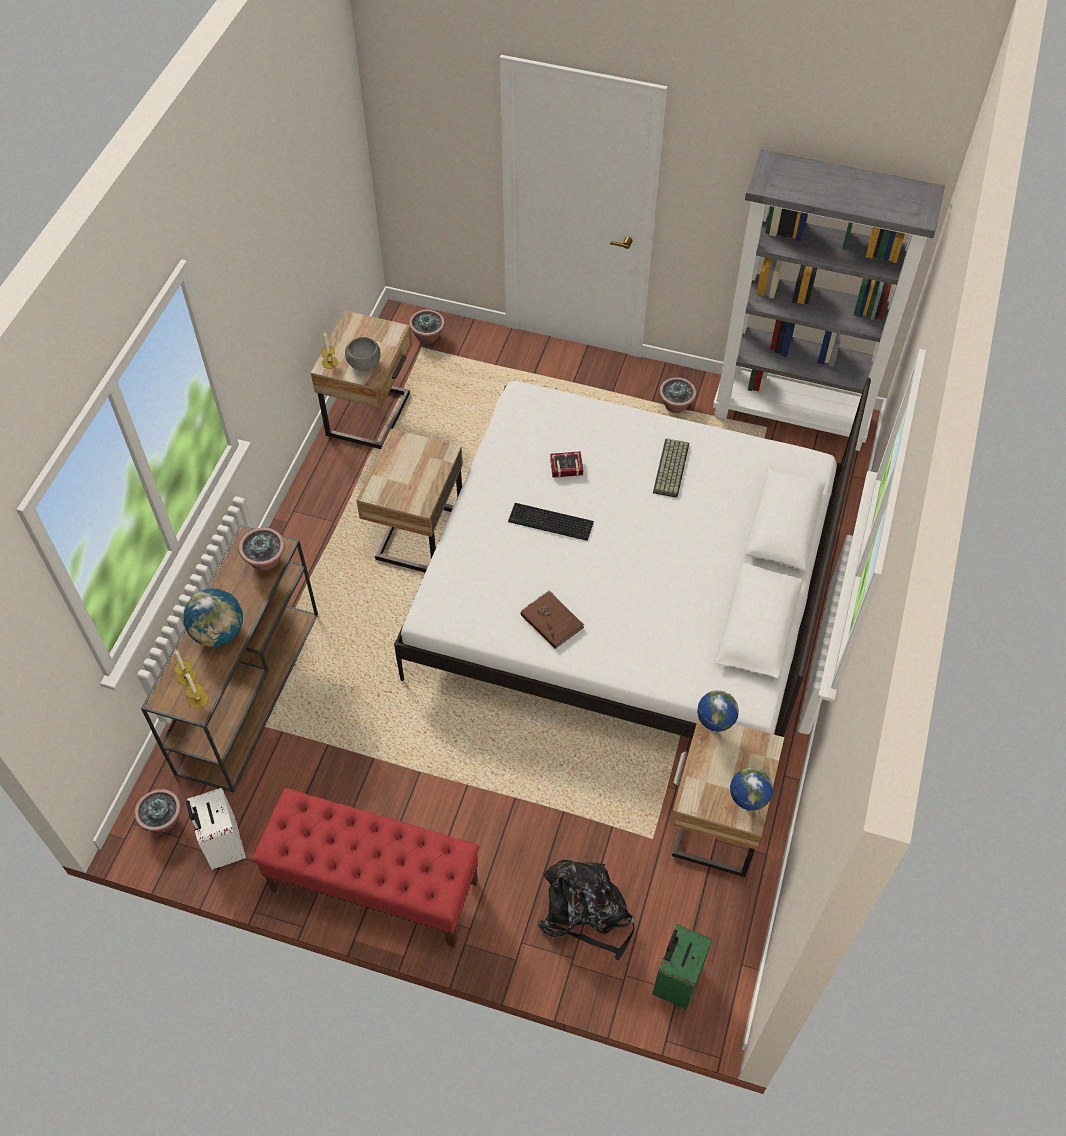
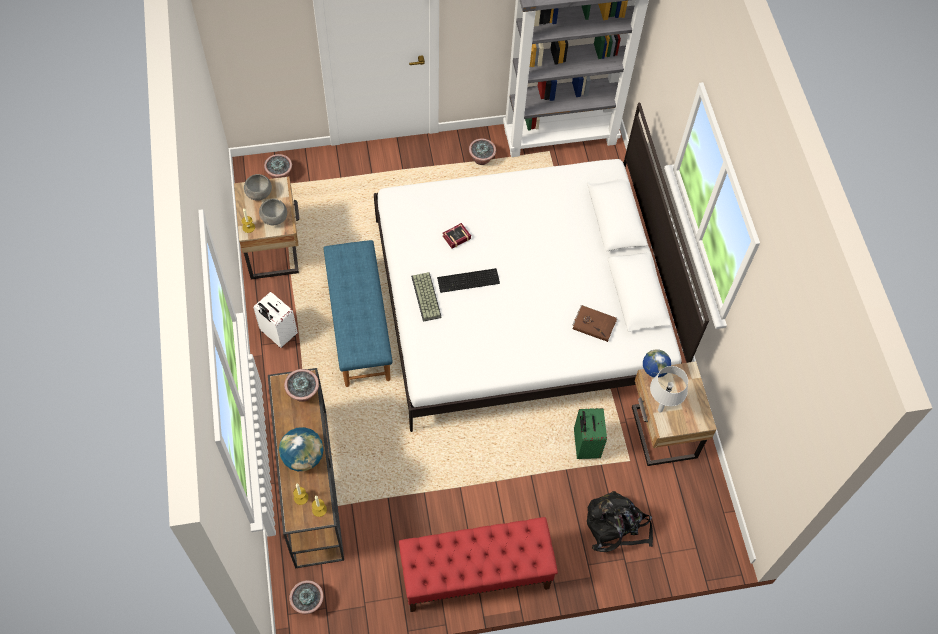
camera: 30 degrees left, 5 degrees up
(223, 846) = (360, 599): white suitcase -> white suitcase (278, 334)
(364, 332) = (259, 194): none -> grey bowl
(416, 536) = (360, 326): beige nightstand -> blue bench
(552, 620) = (509, 348): brown book -> brown book (594, 323)
(672, 469) = (525, 210): keyboard -> keyboard (427, 297)
(676, 980) = (691, 541): green suitcase -> green suitcase (585, 445)
(697, 776) = (659, 410): none -> grey table lamp
(745, 806) = (697, 415): globe -> none

